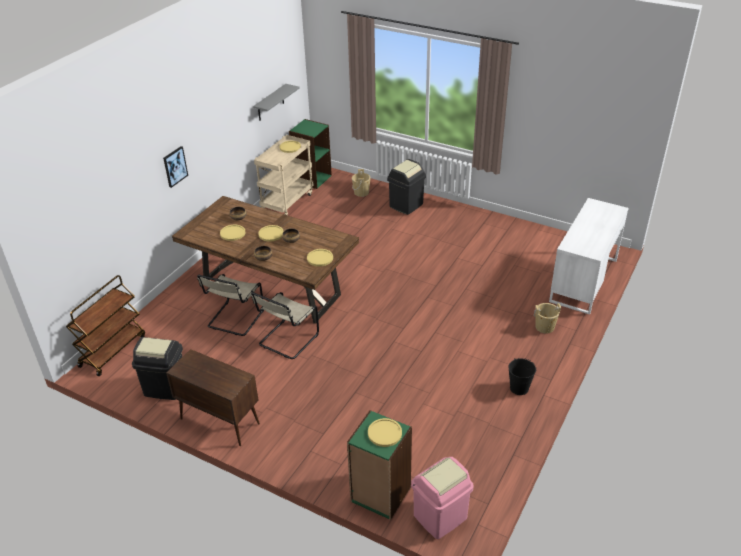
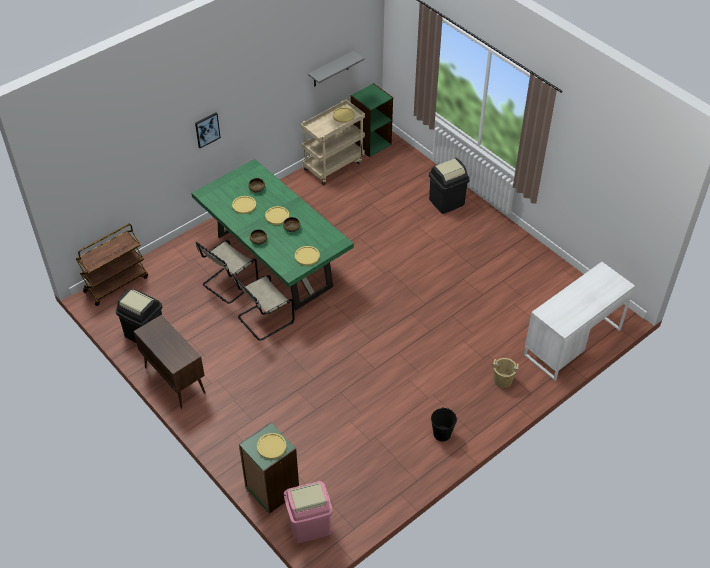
camera: 20 degrees right, 10 degrees up
(272, 289) = (275, 262): brown dining table -> green dining table
(361, 192) = (410, 174): beige bucket -> none

